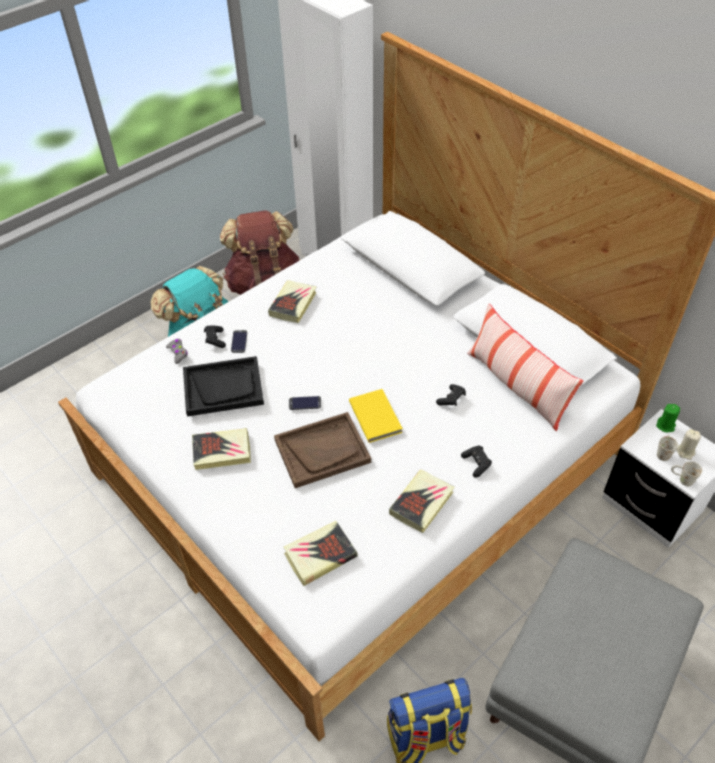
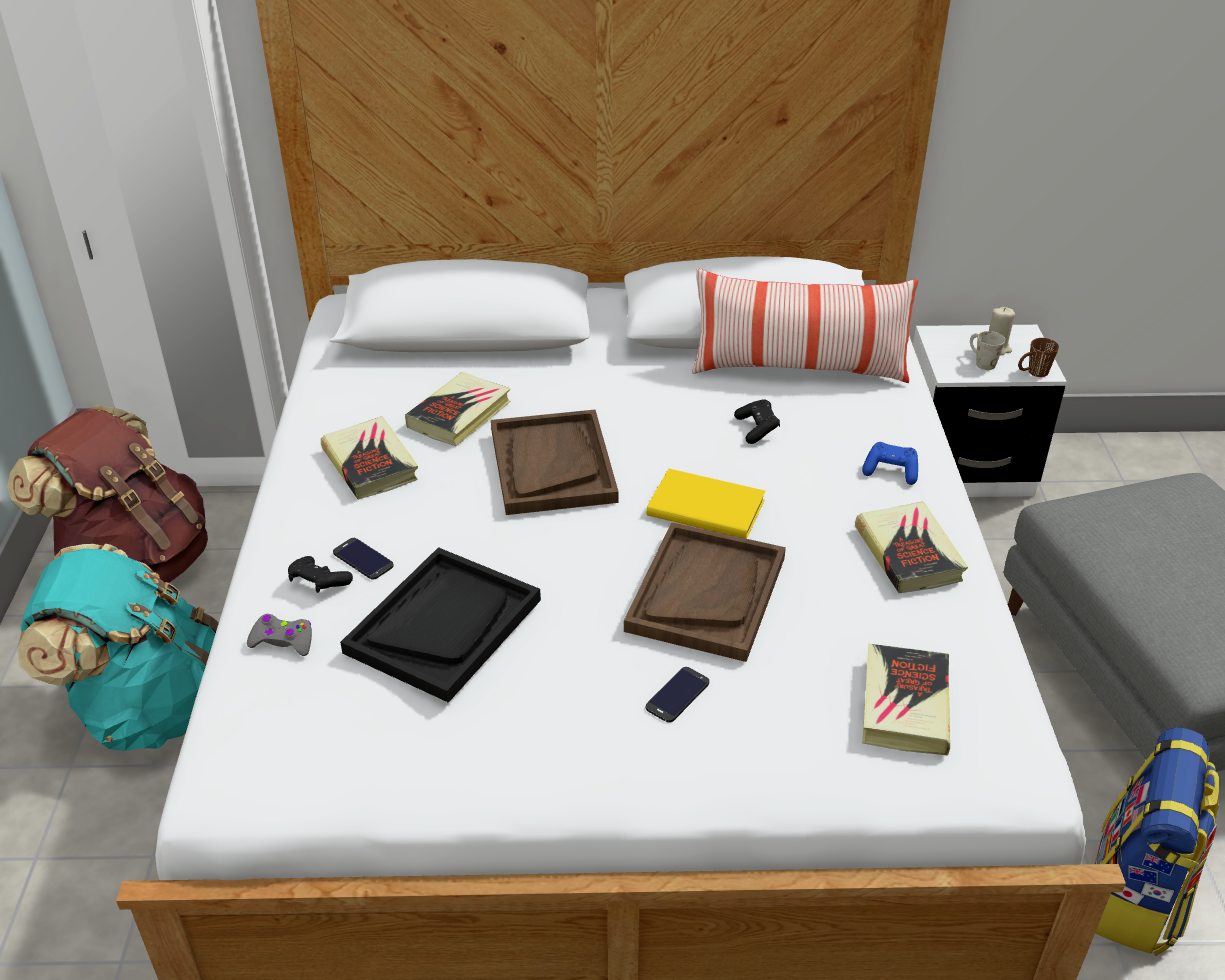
camera: 50 degrees left, 10 degrees down
(222, 452) = (574, 705): book -> book (459, 415)
(305, 403) = (592, 558): phone -> phone (677, 695)
(349, 353) = (552, 465): none -> brown tray
(476, 464) = (890, 471): black game controller -> blue game controller
(665, 426) = (944, 337): green candle -> none
(681, 479) = (1032, 373): white mug -> brown mug

